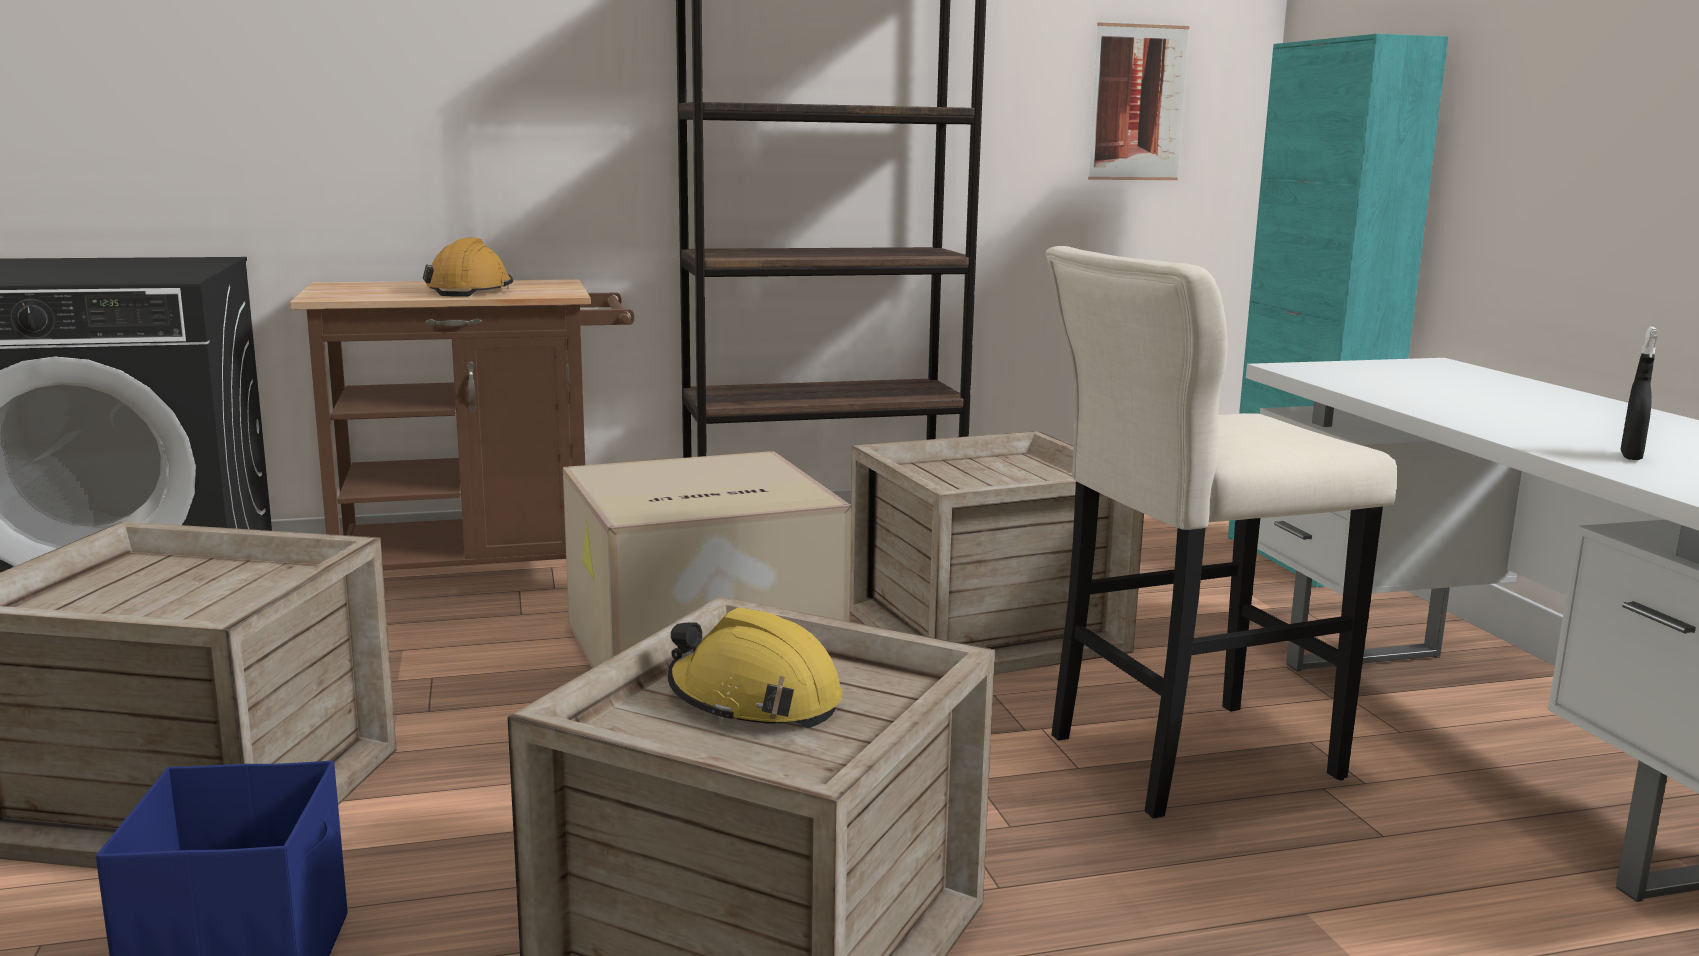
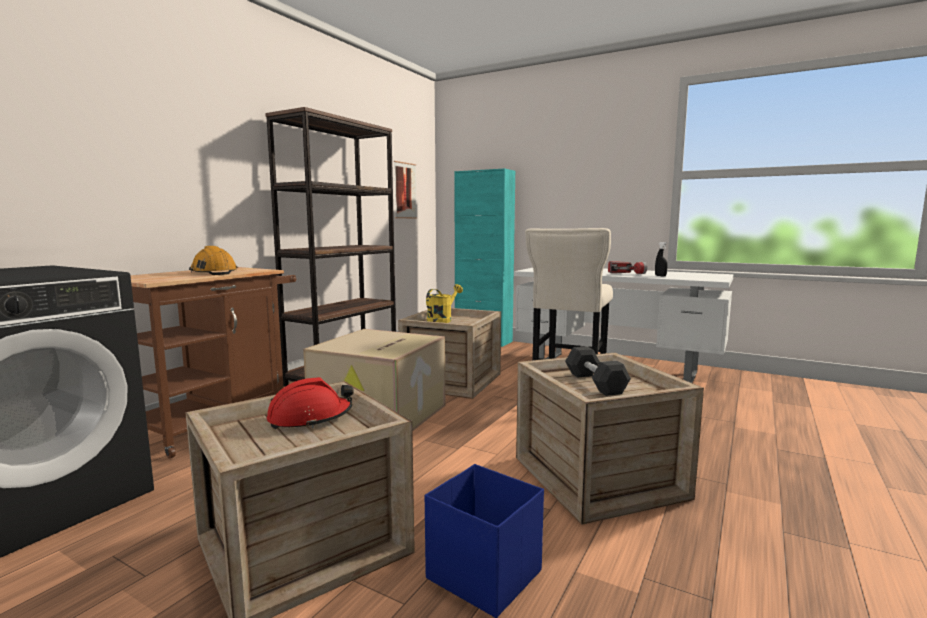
camera: 45 degrees left, 5 degrees down
(224, 583) = (310, 418): none -> red hard hat
(754, 700) = (595, 383): yellow hard hat -> grey dumbbell
(982, 468) = (442, 320): none -> yellow watering can
(1557, 427) = (626, 273): none -> flashlight

